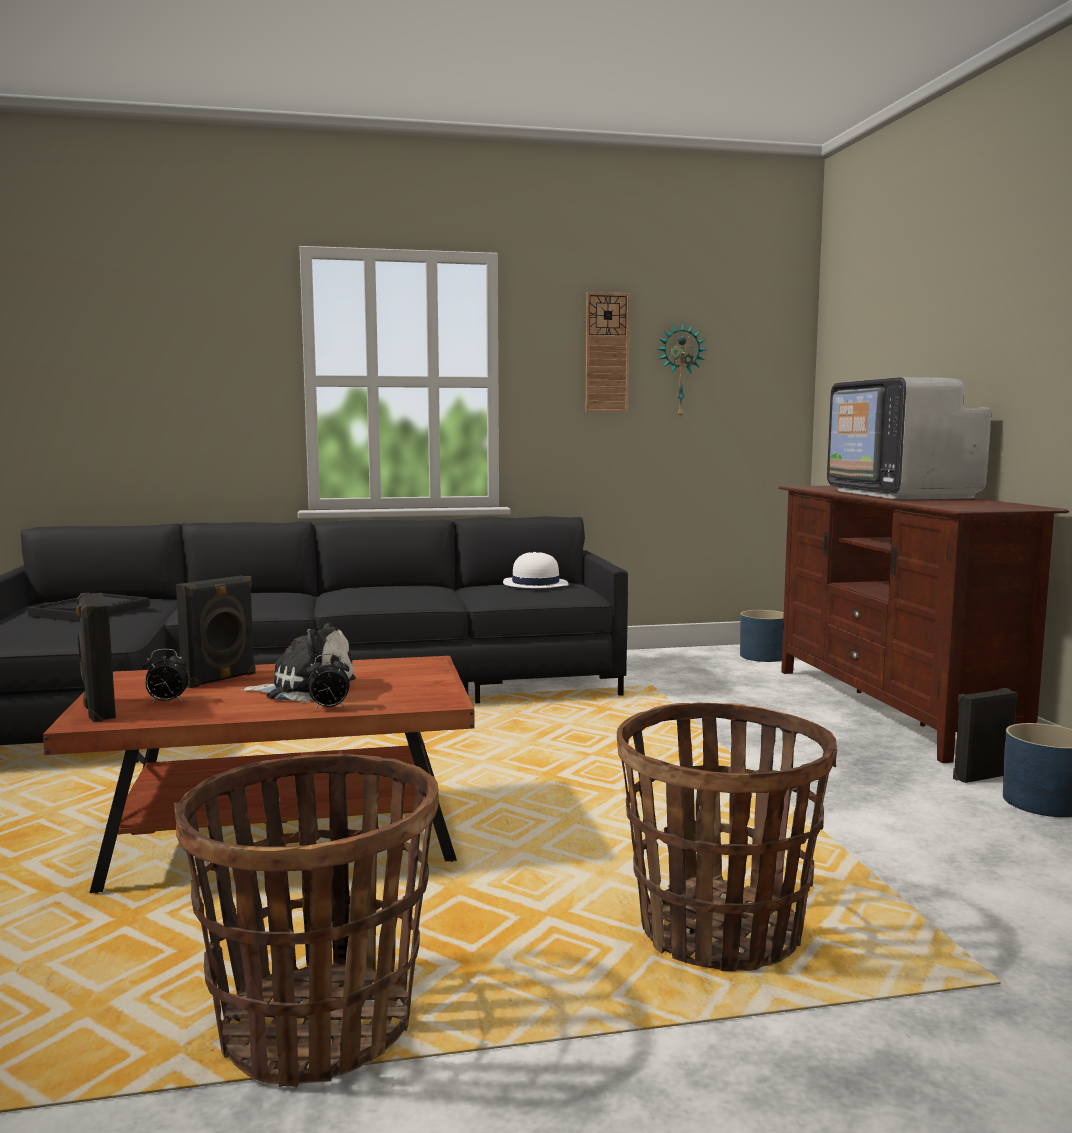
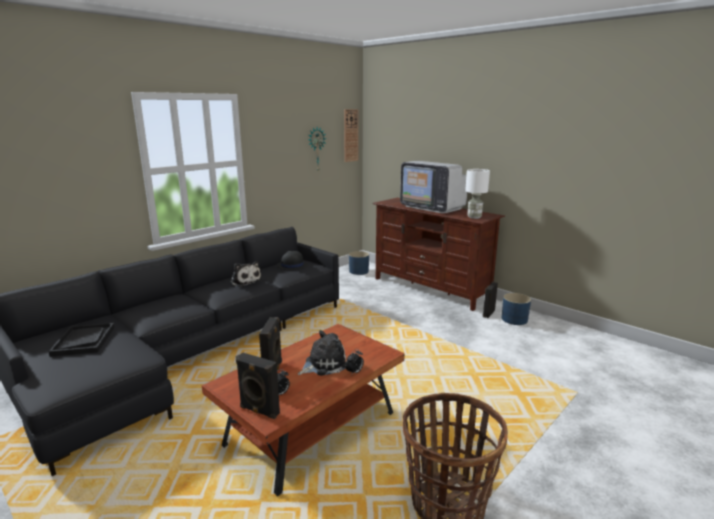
camera: 35 degrees left, 10 degrees up
(415, 589) = (245, 281): none -> plush toy
(535, 584) = (292, 265): white hat -> black hat
(607, 353) = (287, 143): wall clock -> wall clock (350, 135)
(719, 932) = (501, 406): basket -> none
(964, 505) = (474, 217): none -> white table lamp

